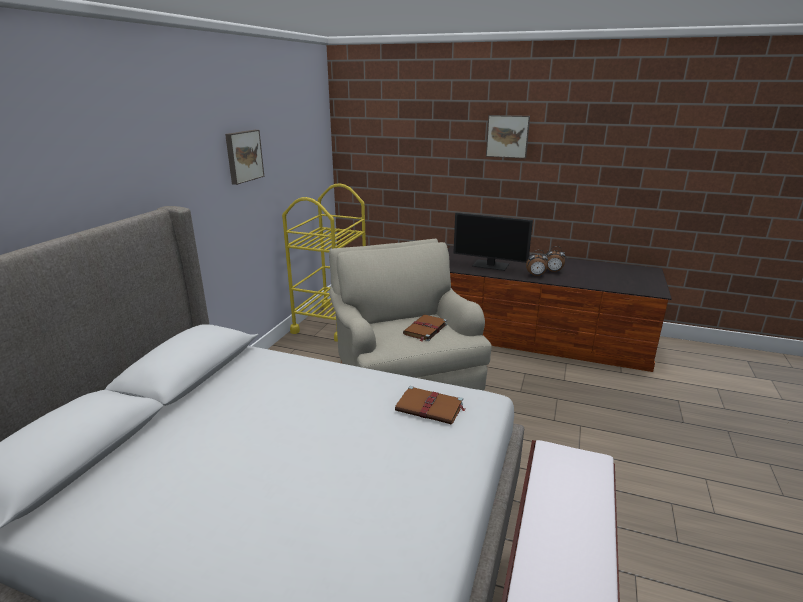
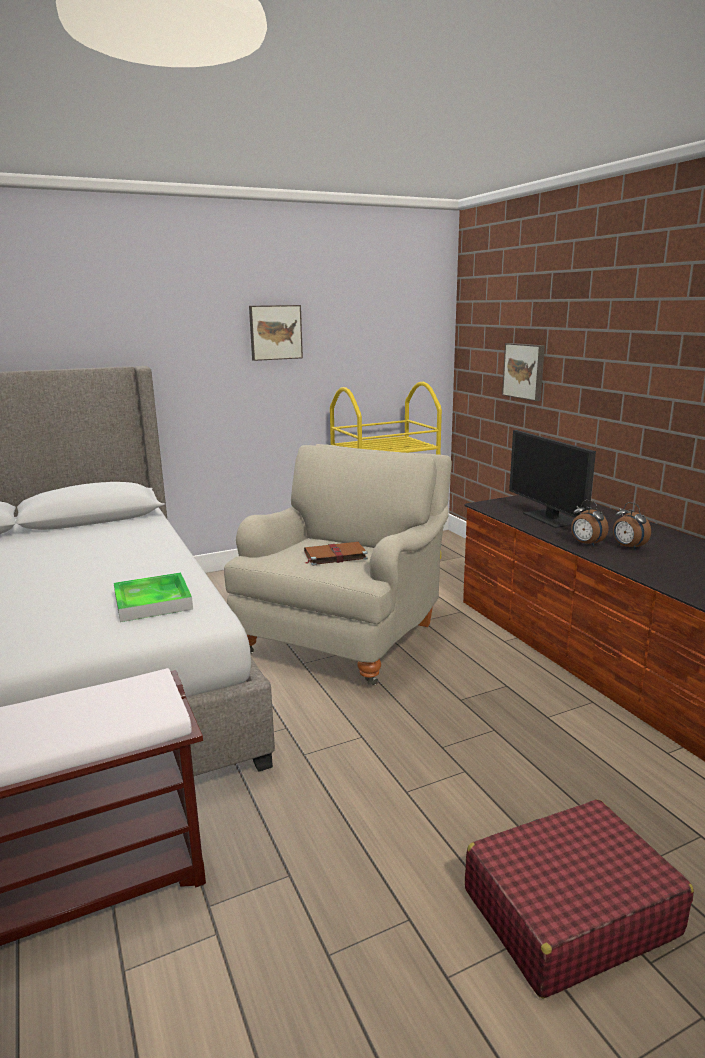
camera: 45 degrees right, 5 degrees down
(430, 408) = (153, 602): brown book -> tray
(507, 136) = (633, 322): picture -> picture (525, 371)
(697, 458) = (568, 912): none -> red suitcase

